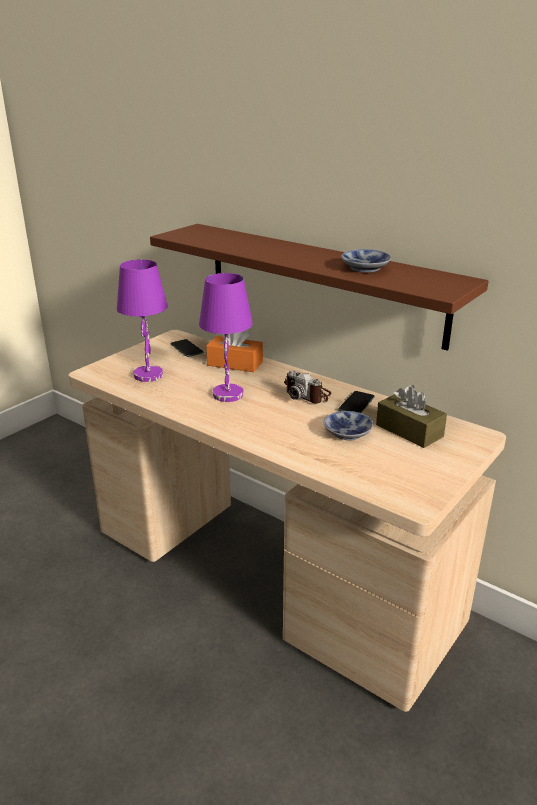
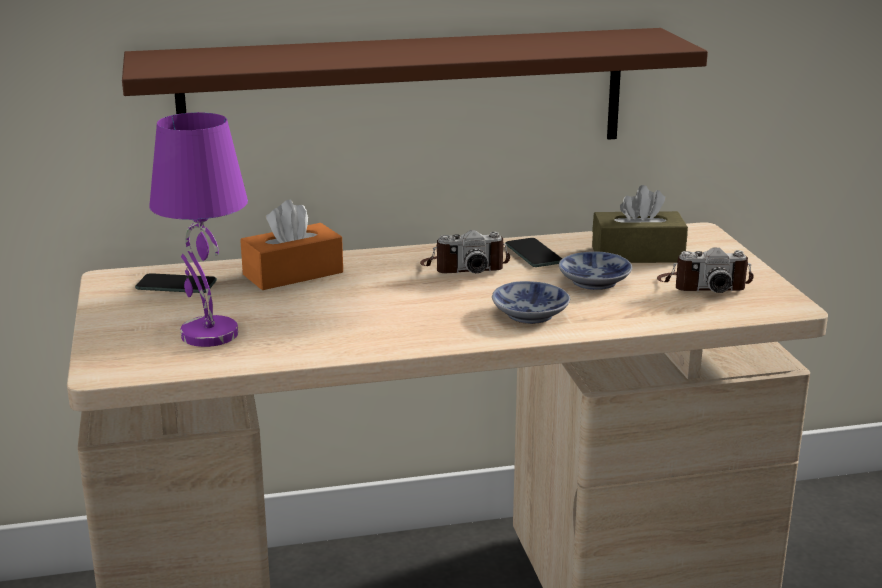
camera: 50 degrees left, 5 degrees down
(228, 395) = (379, 307): purple table lamp -> none
(364, 268) = (527, 44): bowl -> bowl (527, 314)
(400, 466) = (704, 285): none -> camera

